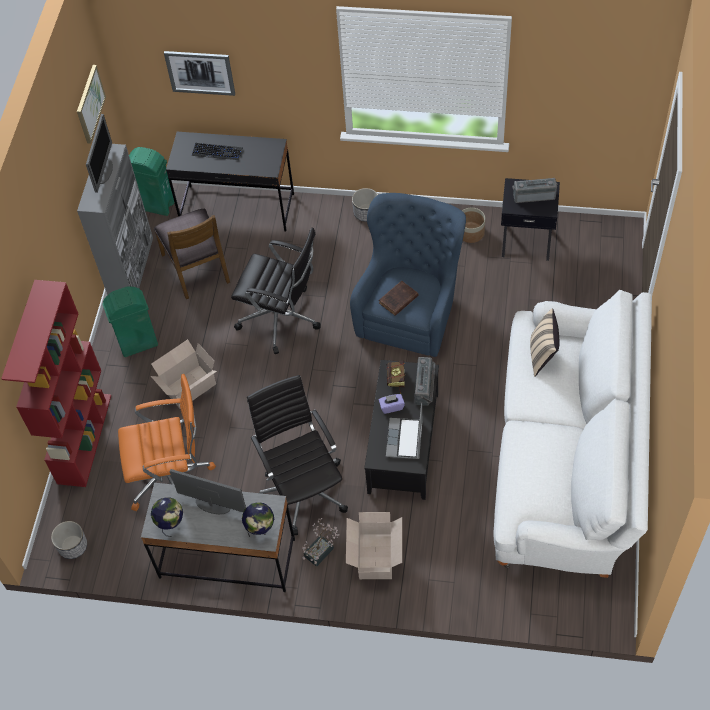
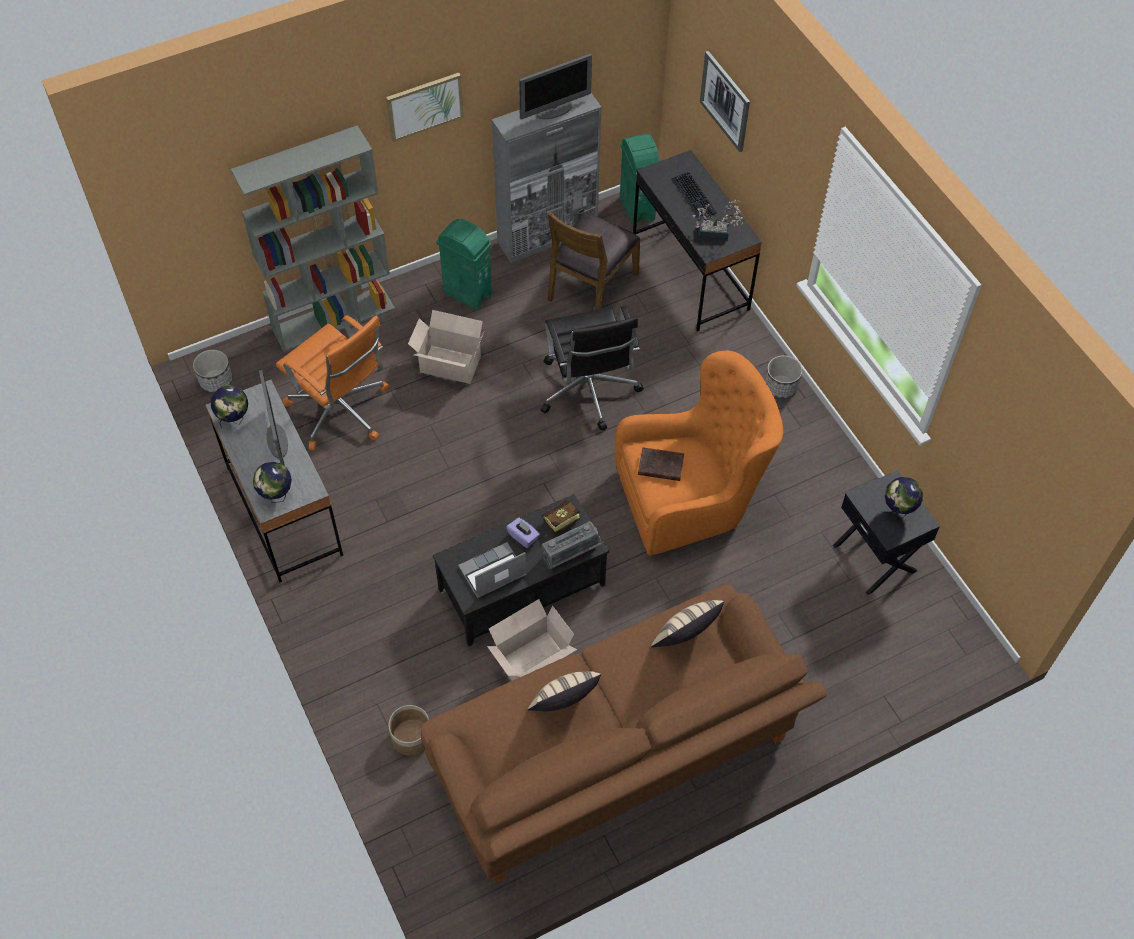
camera: 50 degrees right, 0 degrees up
(84, 438) = (334, 317): red bookcase -> grey bookcase
(89, 104) = (600, 40): picture -> picture (424, 106)
(303, 488) = (405, 528): black office chair -> none
(321, 550) = (346, 586): potted plant -> potted plant (717, 233)
(375, 558) = (369, 639): cardboard box -> cardboard box (531, 661)
(411, 309) = (691, 498): blue armchair -> orange armchair
(471, 232) = (839, 497): planter -> planter (412, 737)
(534, 195) = (898, 510): radio -> globe
(544, 448) = (564, 706): none -> beige pillow
(566, 460) = (615, 759): white sofa -> brown sofa

